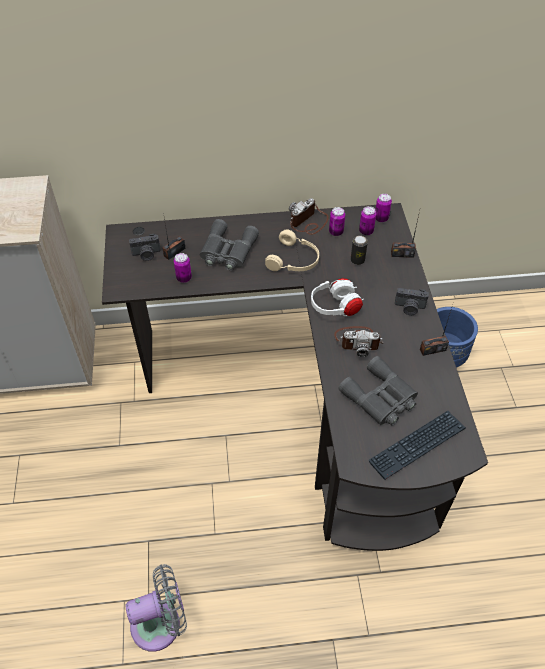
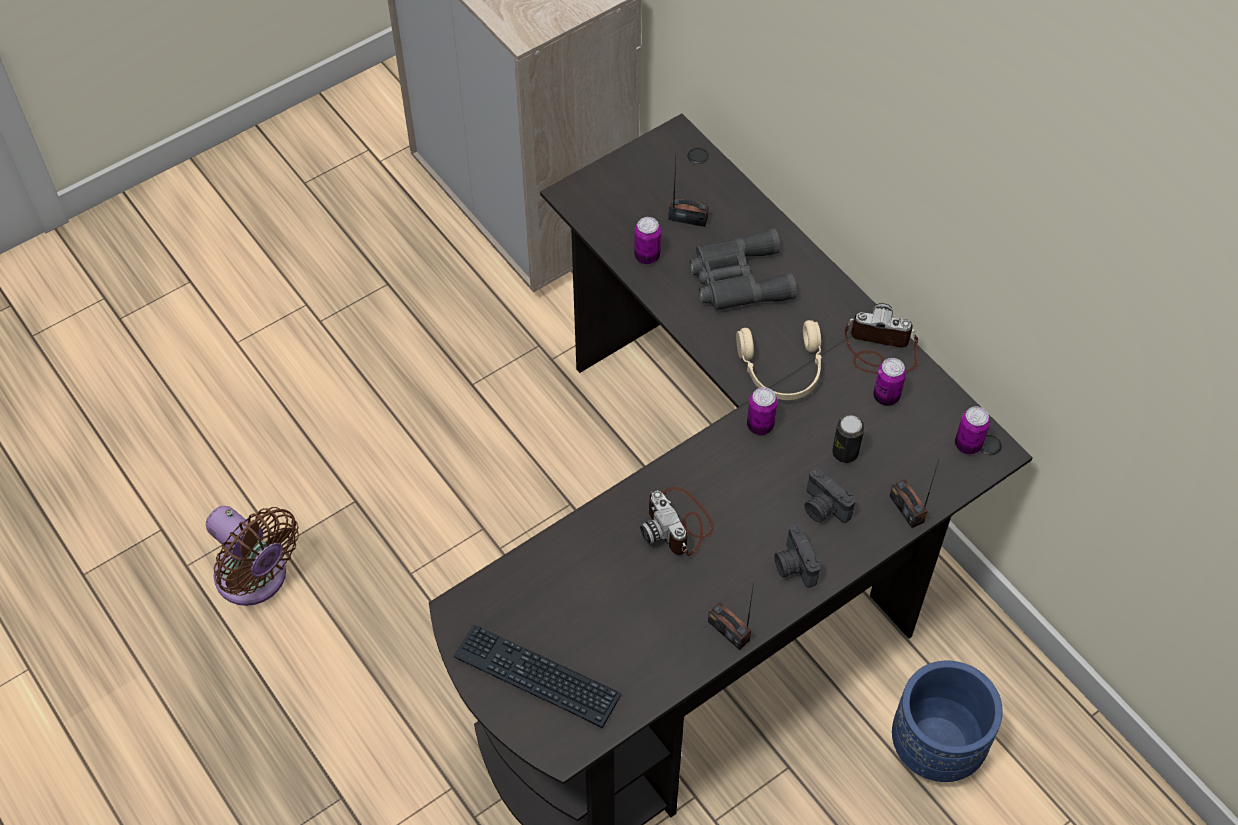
camera: 60 degrees right, 5 degrees up
(146, 254) = (659, 190): camera -> camera (823, 508)
(161, 623) = (256, 579): grey fan -> brown fan
(335, 307) = (723, 467): white headphones -> none
(366, 231) = (920, 436): can -> can (760, 425)
(380, 398) = (590, 597): grey binoculars -> none

